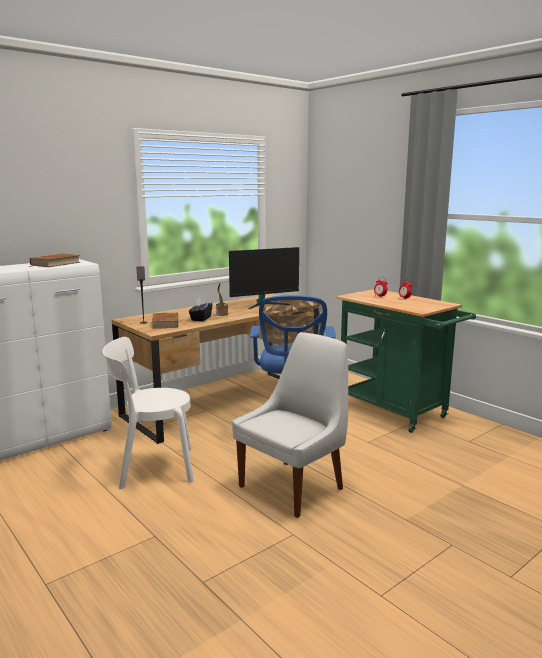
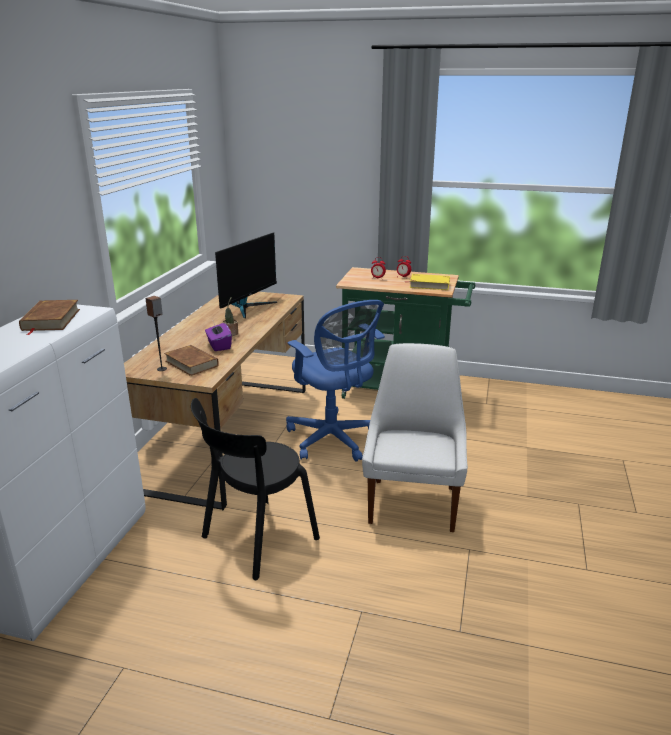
camera: 35 degrees left, 10 degrees up
(152, 467) = (256, 540): white chair -> black chair
(200, 318) = (219, 346): black tissue box -> purple tissue box
(416, 306) = (429, 285): none -> yellow book

